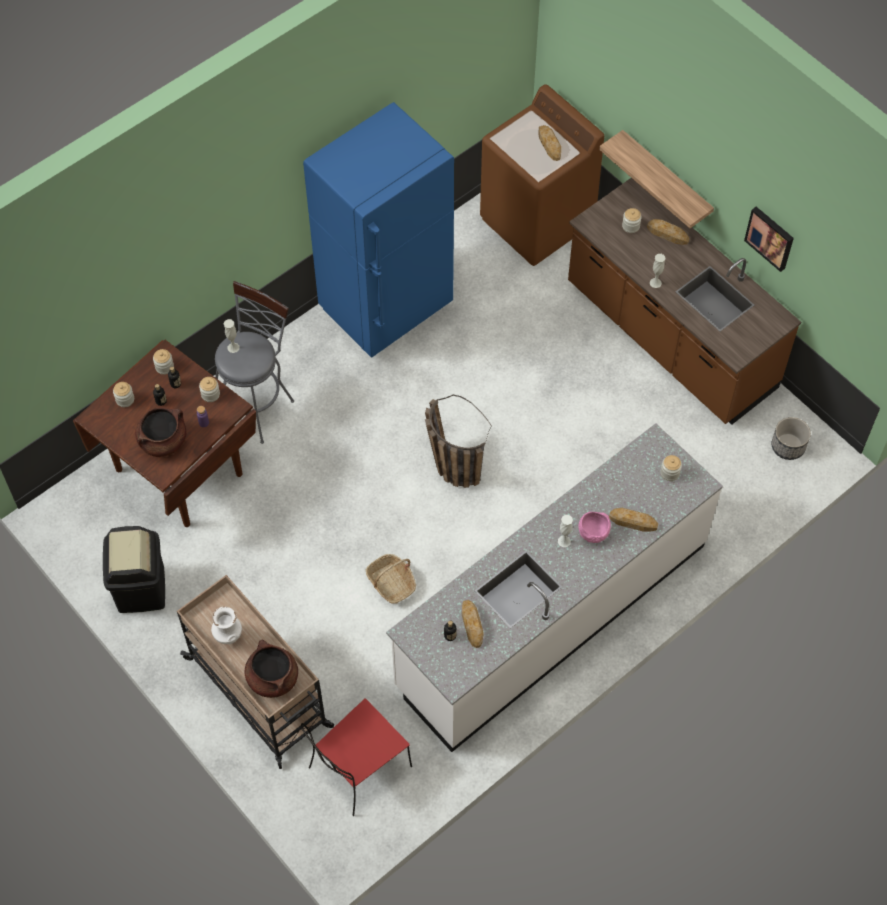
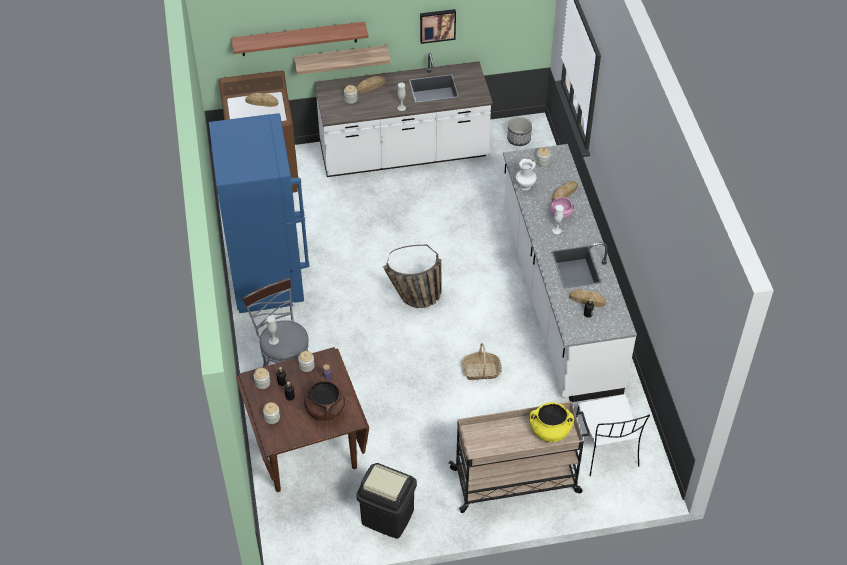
camera: 60 degrees left, 10 degrees down
(228, 636) = (502, 442): white vase -> white vase (525, 186)
(272, 678) = (550, 431): brown cooking pot -> yellow cooking pot
(358, 769) = (606, 449): red chair -> white chair
(632, 116) = (299, 38): none -> shelf
(669, 338) = (403, 154): brown counter -> white counter

